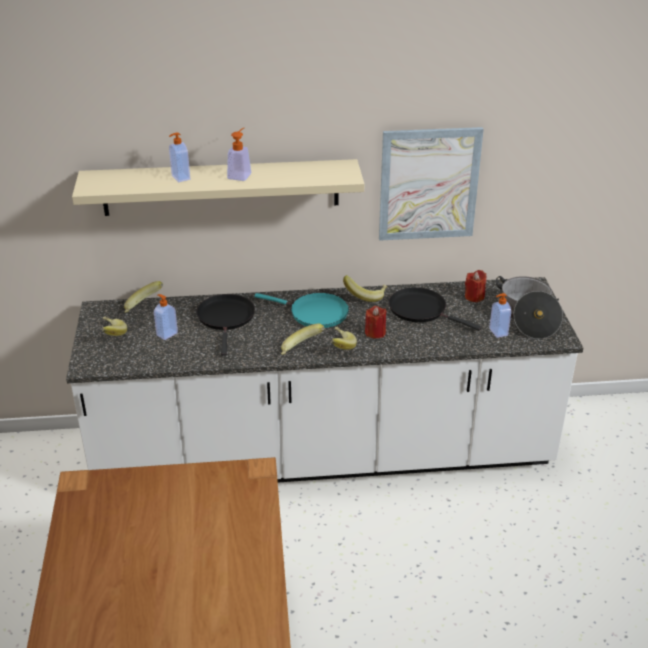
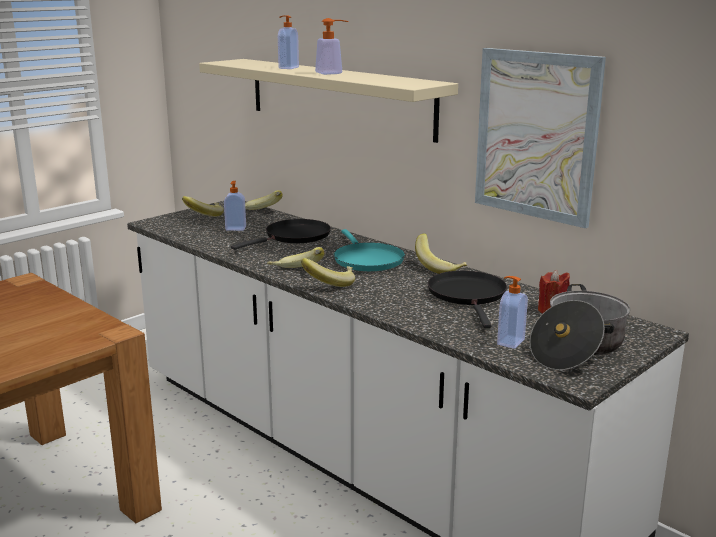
camera: 50 degrees right, 15 degrees down
(375, 333) = (384, 289): red candle -> none

